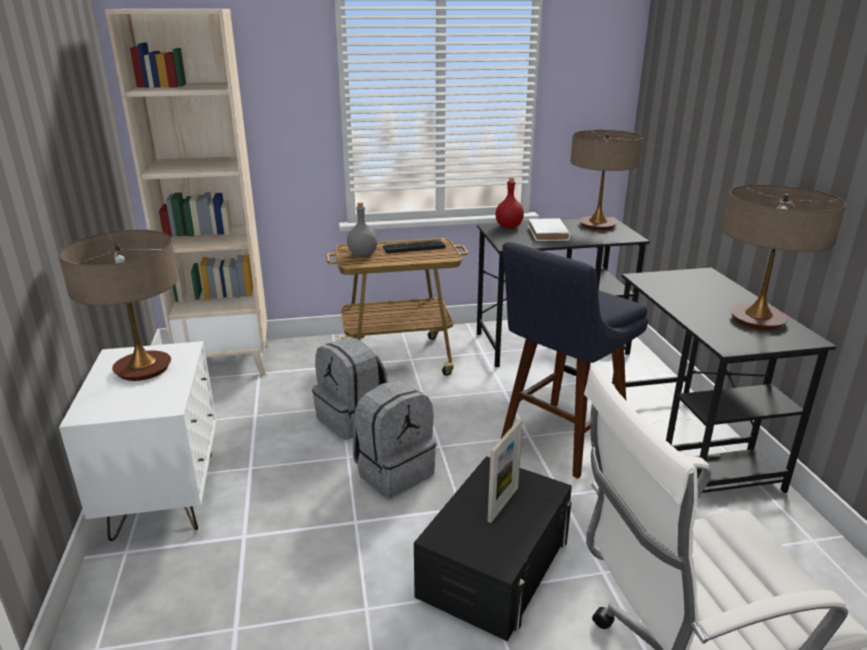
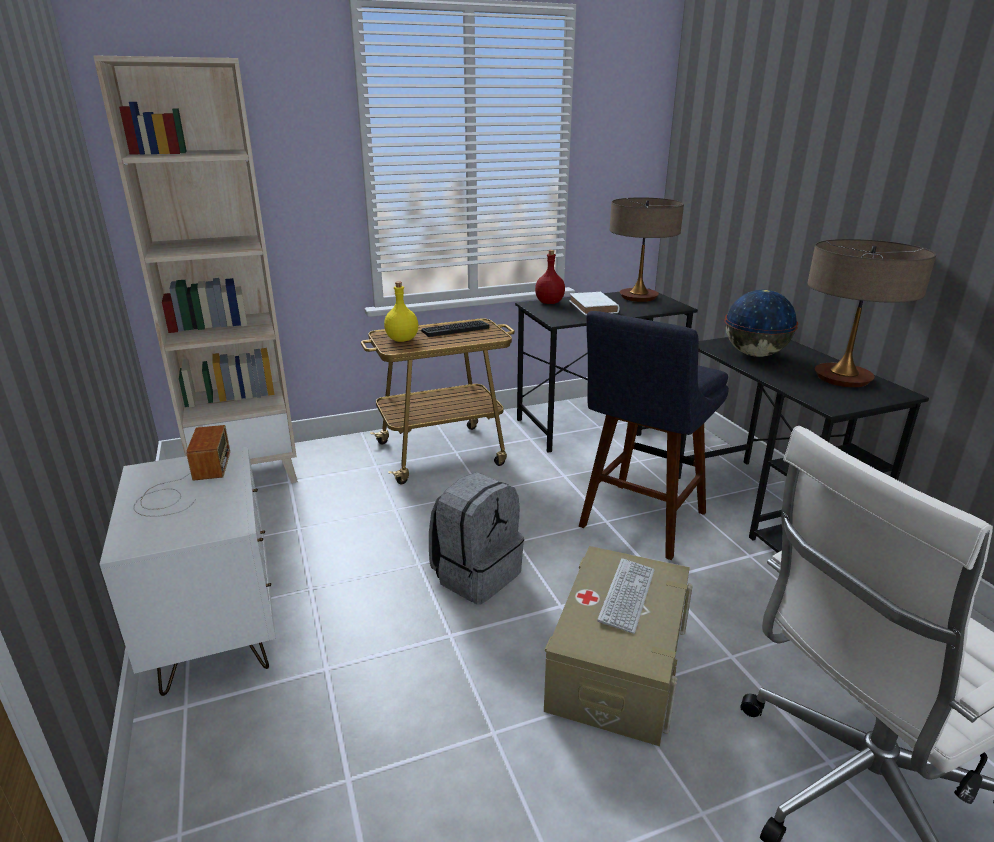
camera: 10 degrees left, 0 degrees up
(143, 369) = (185, 484): table lamp -> radio
(353, 419) = (412, 522): grey backpack -> none
(362, 254) = (402, 339): grey bottle -> yellow bottle
(494, 565) = (617, 663): black storage box -> beige storage box
(503, 504) = (627, 596): picture frame -> keyboard
(681, 290) = (754, 354): none -> globe

